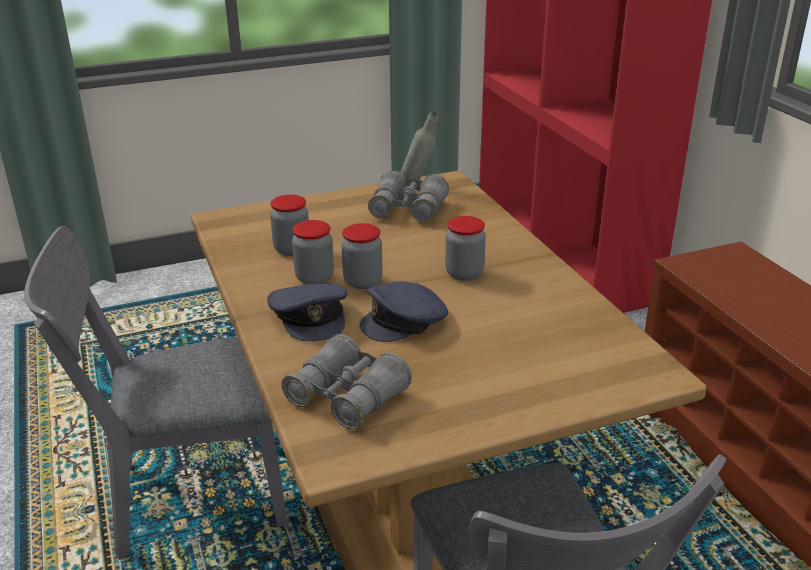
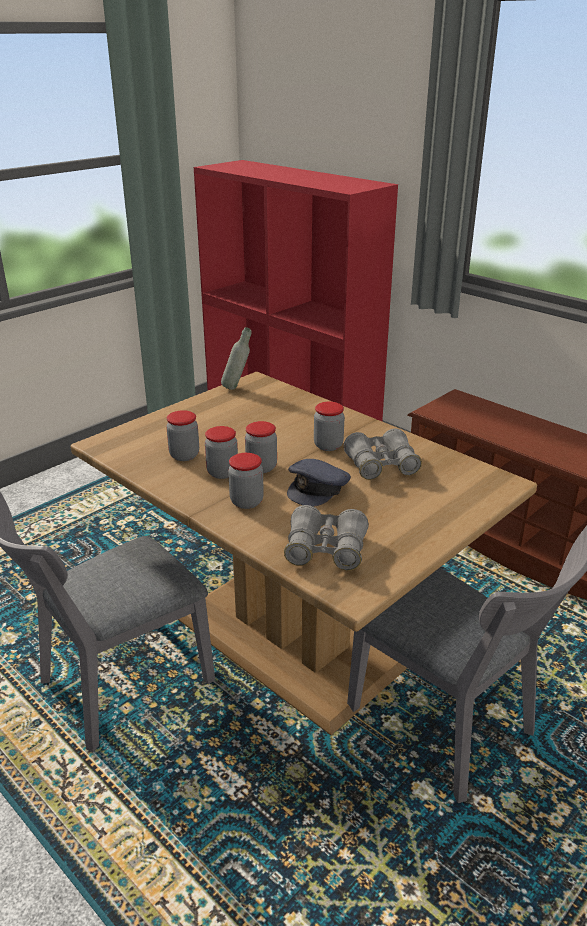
camera: 25 degrees left, 0 degrees up
(310, 317) = (246, 502): grey cap -> jar
(408, 210) = (246, 408): grey binoculars -> grey binoculars (381, 465)

